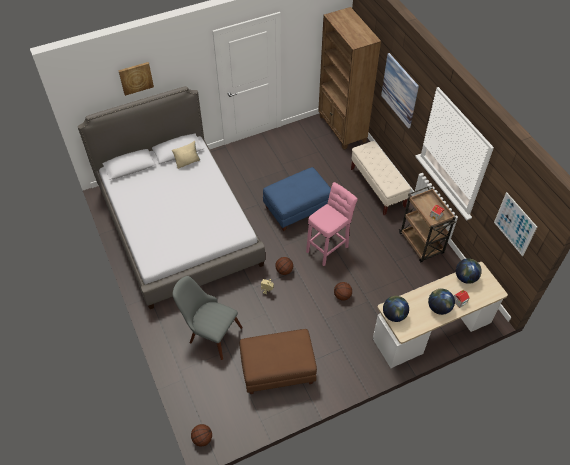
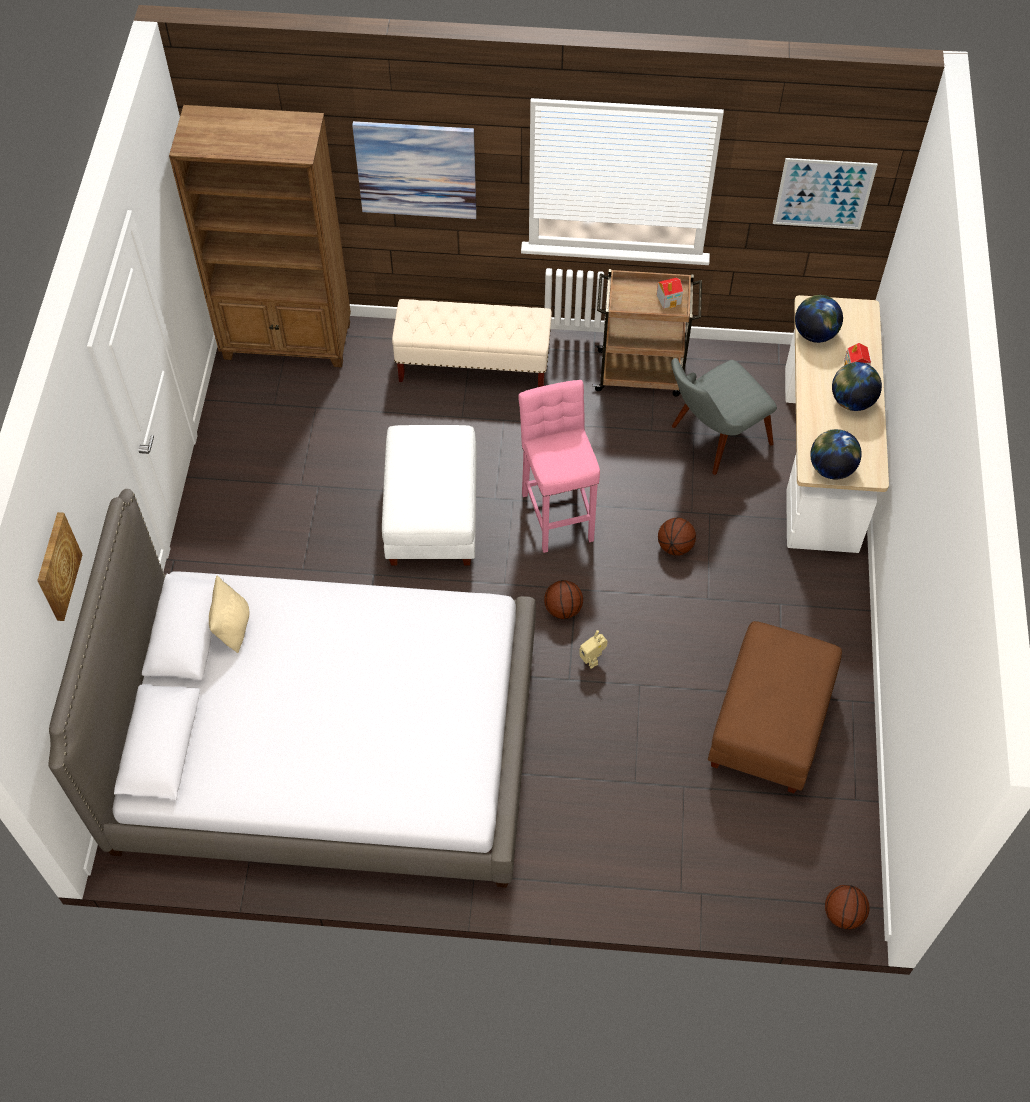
camera: 60 degrees left, 5 degrees up
(209, 332) = (626, 801): grey chair -> grey chair (711, 440)
(297, 208) = (431, 514): blue ottoman -> white ottoman

